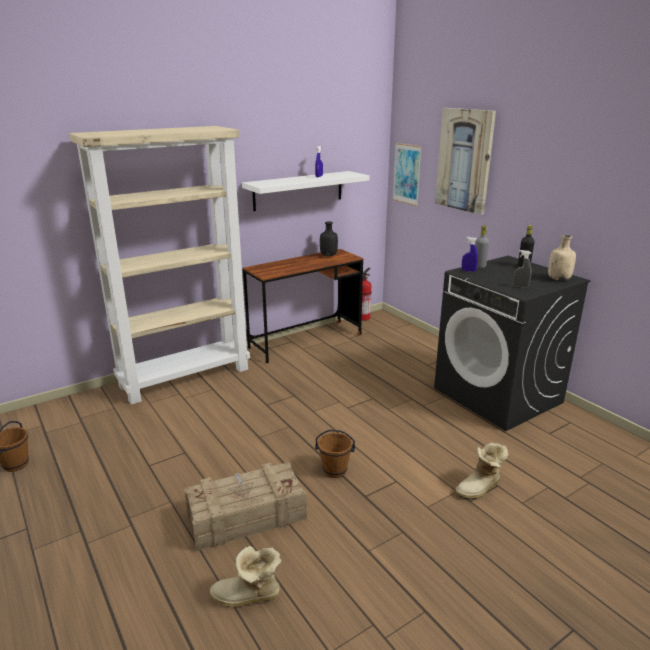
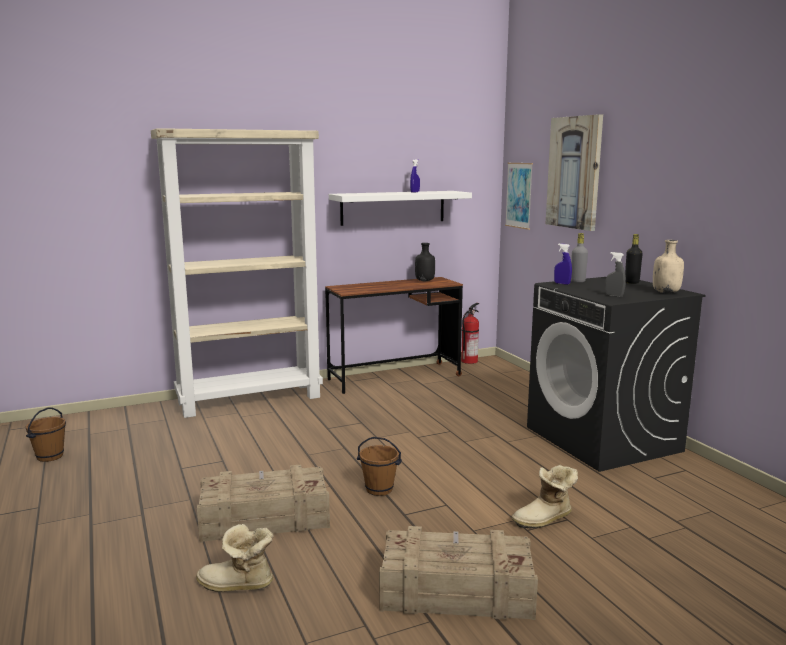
camera: 10 degrees right, 10 degrees down
(434, 576) = (455, 591): none -> crate

